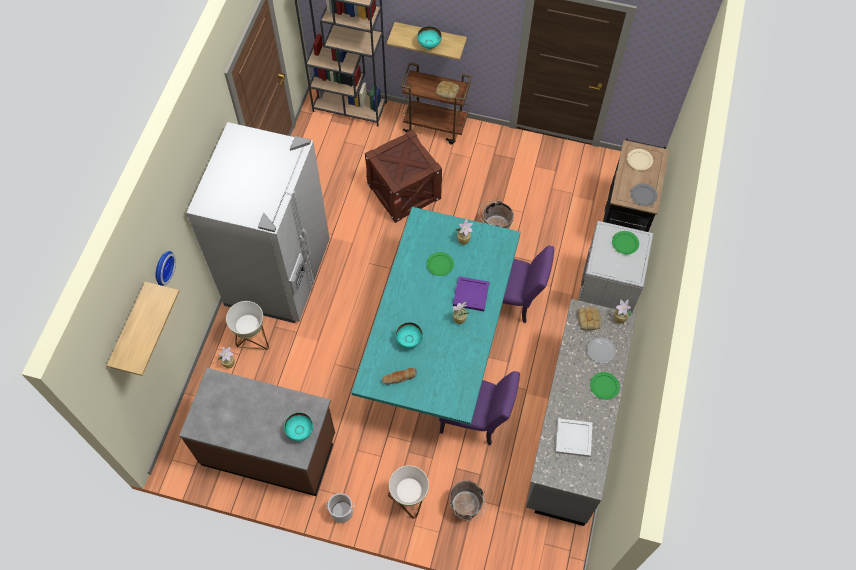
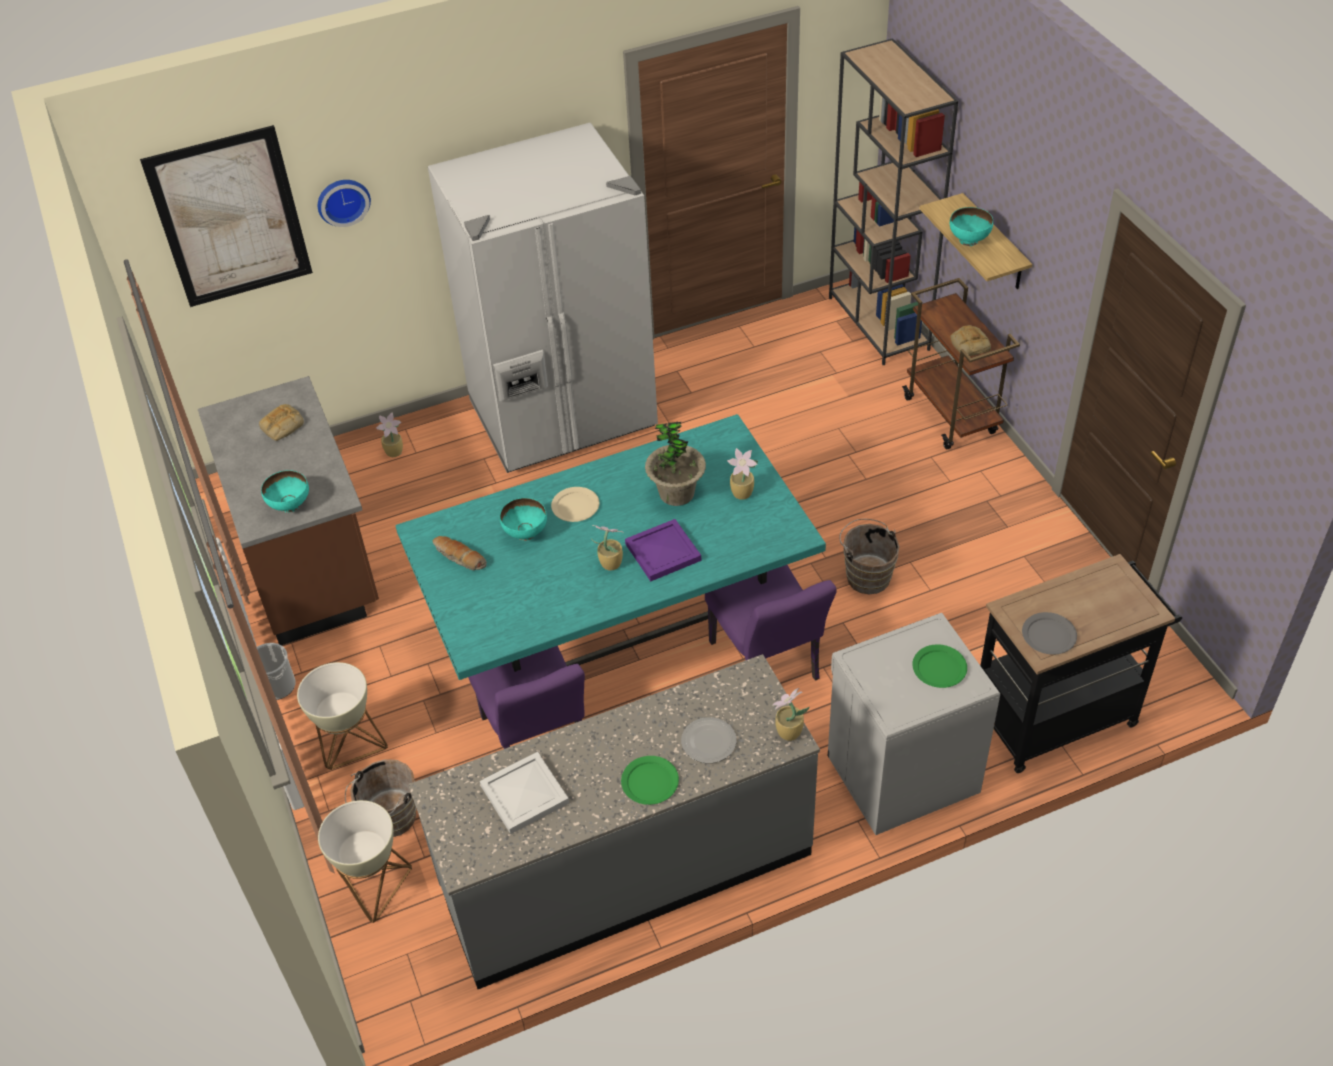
camera: 55 degrees right, 15 degrees down
(130, 329) = (230, 218): shelf -> picture
(252, 339) = (448, 450): planter -> planter (375, 886)
(403, 191) = (814, 450): crate -> none
(439, 264) = (676, 493): green plate -> potted plant
(589, 320) = (747, 696): bread -> bread (282, 426)
(639, 160) = (1107, 593): beige plate -> beige plate (575, 506)

